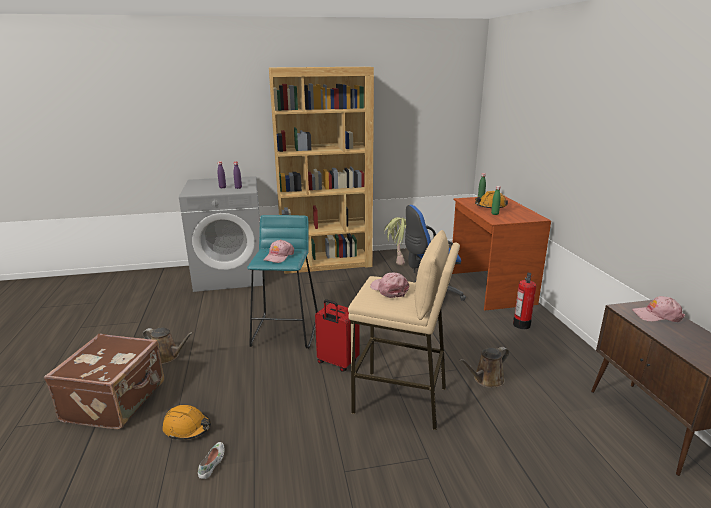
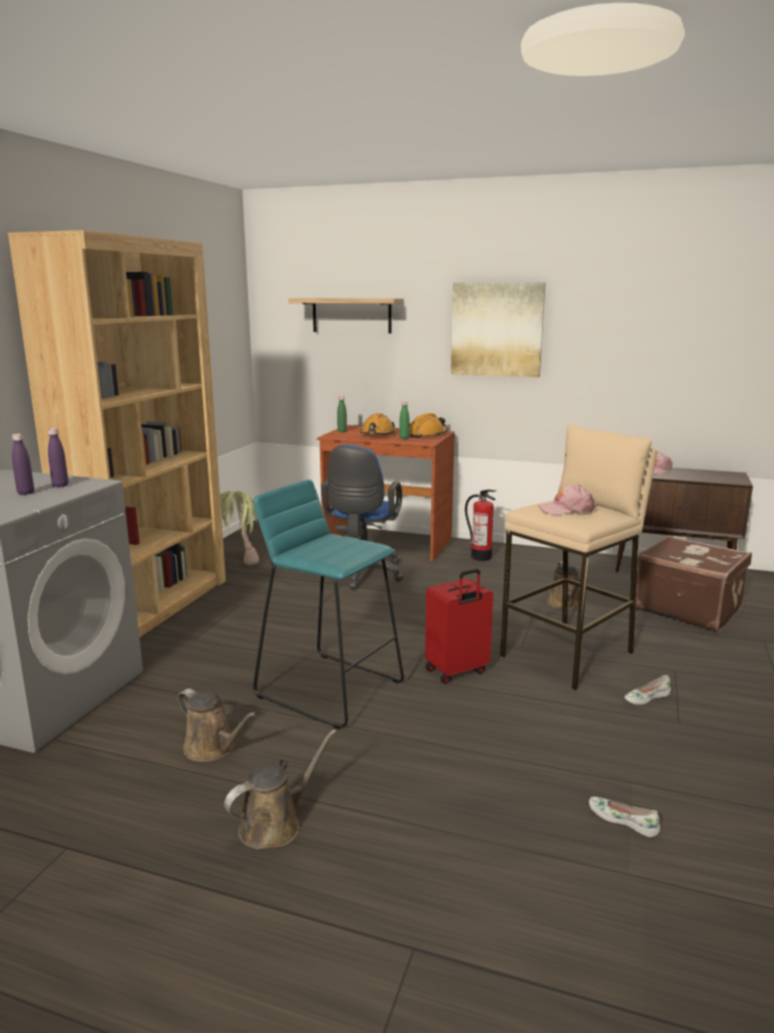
camera: 60 degrees left, 5 degrees down
(117, 401) = (380, 916): brown suitcase -> brown suitcase (687, 608)
(187, 428) = (525, 833): orange hard hat -> orange hard hat (427, 435)
(215, 323) = (213, 748): none -> brown watering can
(278, 256) = (340, 549): pink cap -> none
(369, 448) = (646, 697): none -> white shoe
(518, 114) = (351, 315): none -> shelf
(589, 140) = (497, 329): none -> picture

